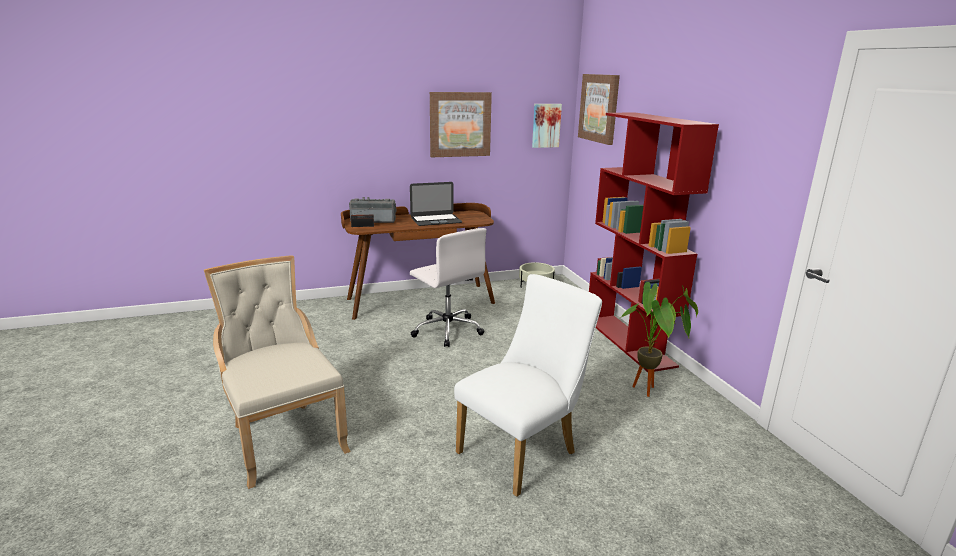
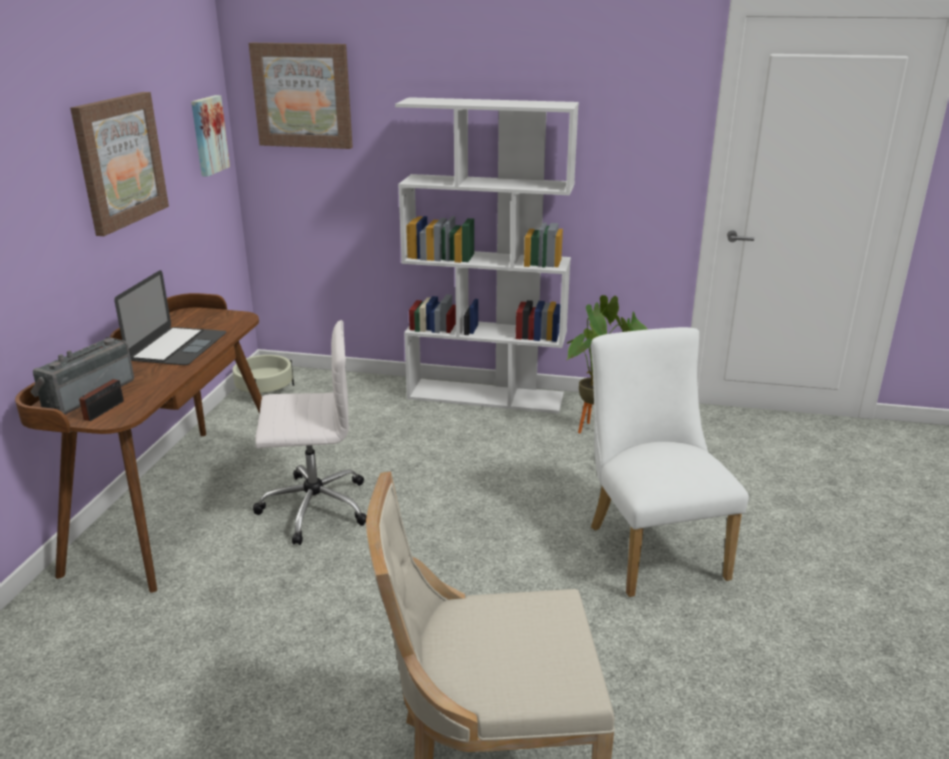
camera: 60 degrees left, 5 degrees up
(629, 341) = (486, 396): red bookcase -> white bookcase

